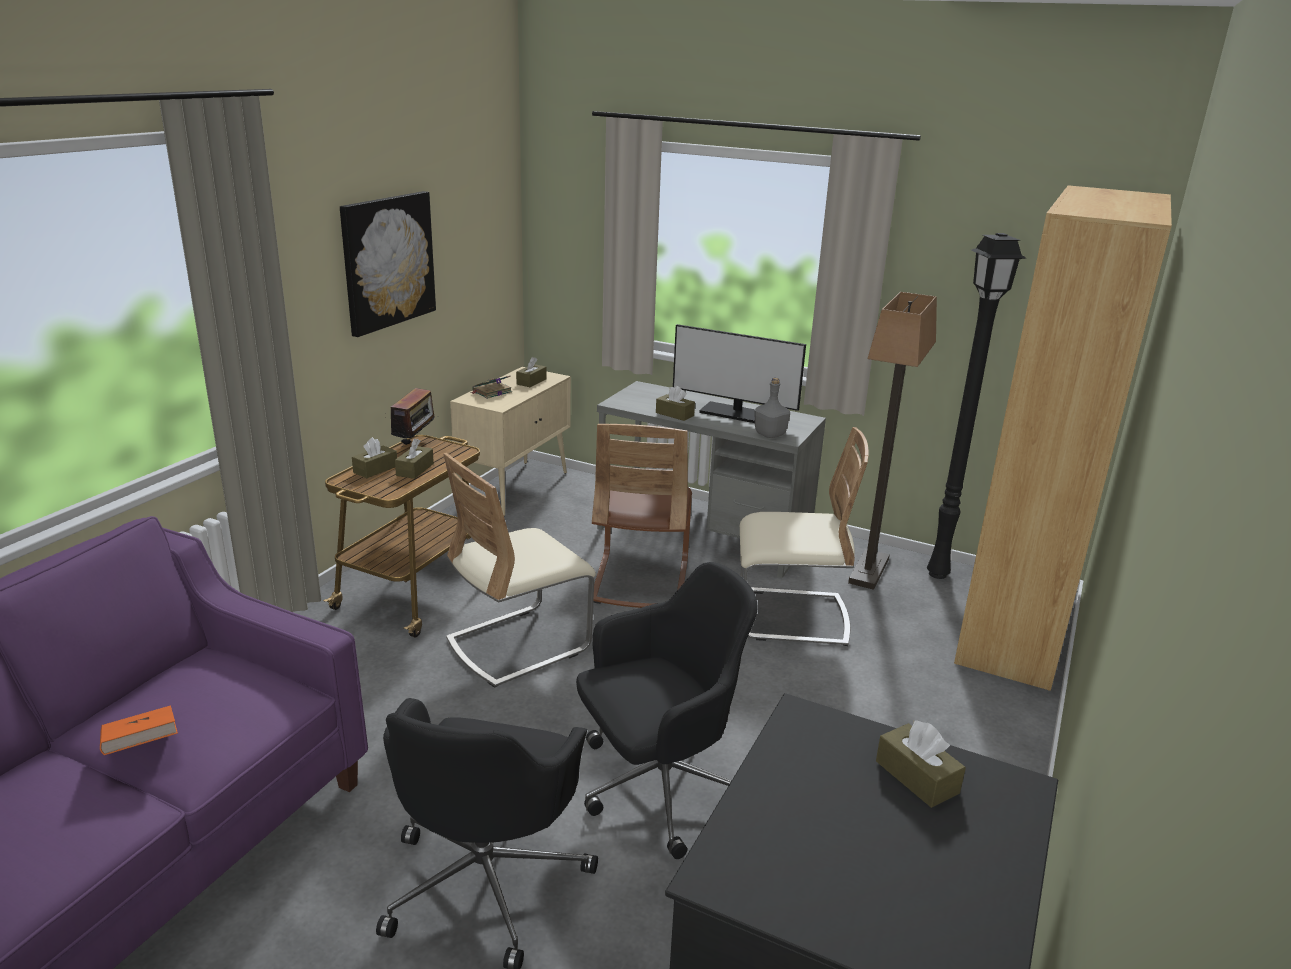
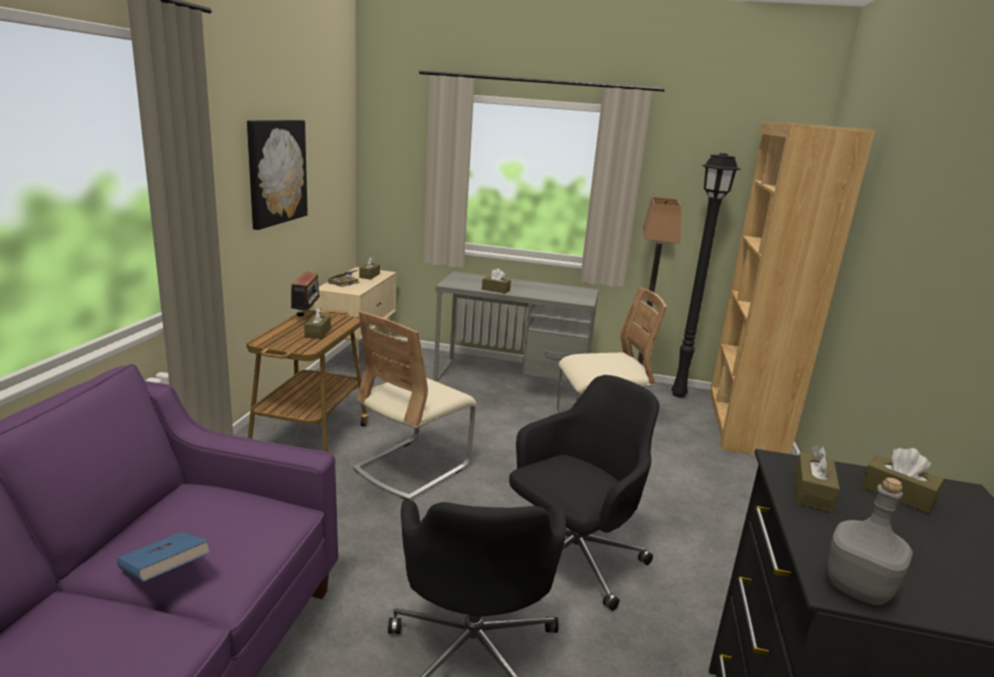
camera: 15 degrees left, 5 degrees down
(142, 747) = (165, 573): orange book -> blue book
(375, 469) = (284, 334): brown tissue box -> brown tissue box (812, 492)
(640, 580) = (482, 414): brown chair -> none
(735, 413) = (537, 288): monitor -> none
(769, 435) = (570, 300): grey bottle -> grey bottle (857, 589)

